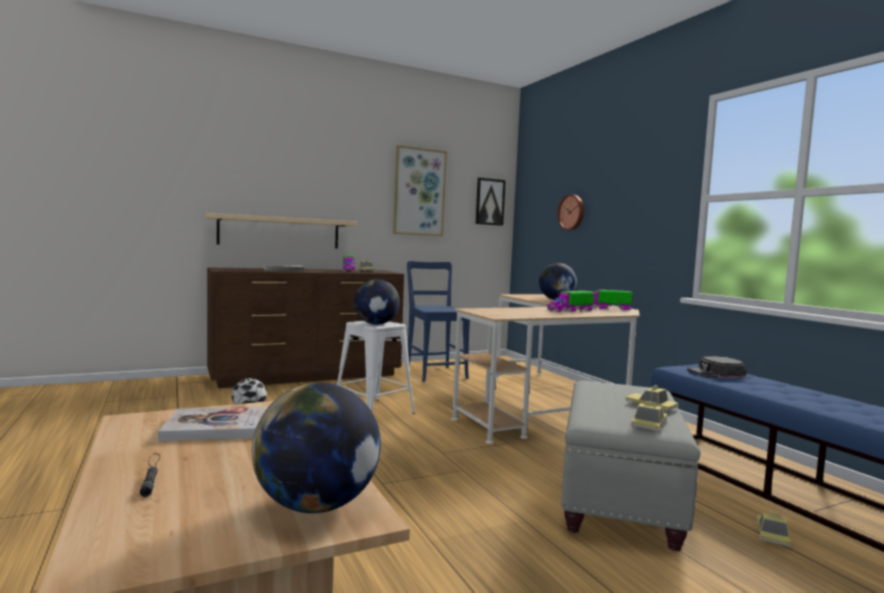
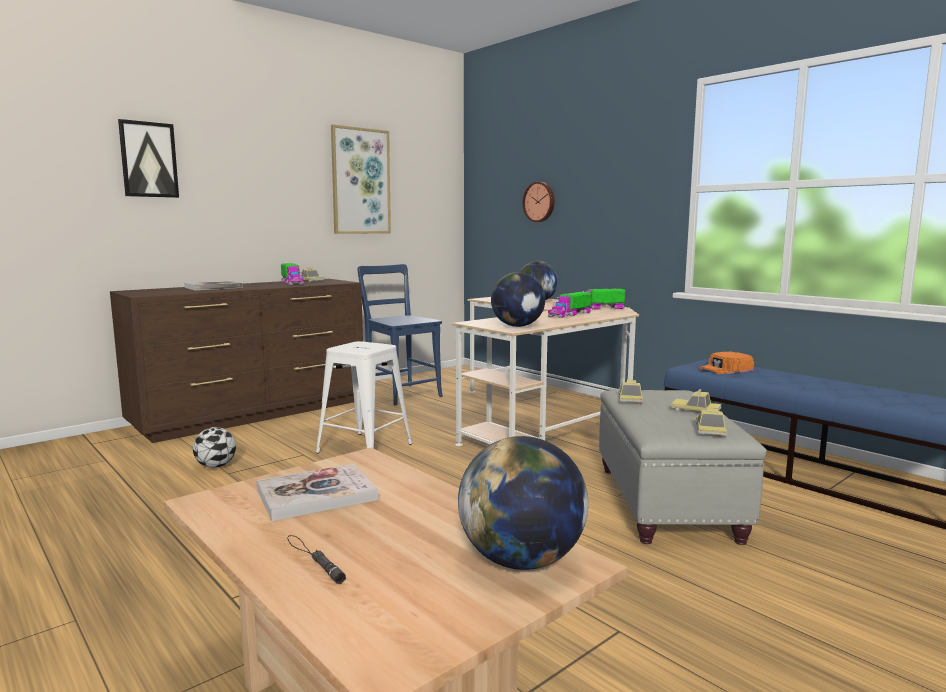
camera: 15 degrees left, 5 degrees up
(280, 232) = (198, 239): beige shelf -> none
(376, 324) = (363, 348): globe -> globe (517, 326)
(489, 202) = (438, 190): picture -> picture (148, 160)
(715, 373) = (726, 369): black cap -> orange cap
(772, 535) = (810, 516): toy car -> toy car (630, 399)

